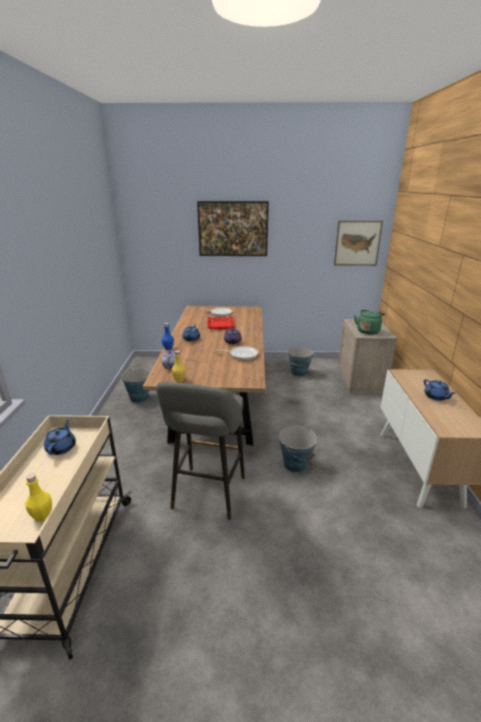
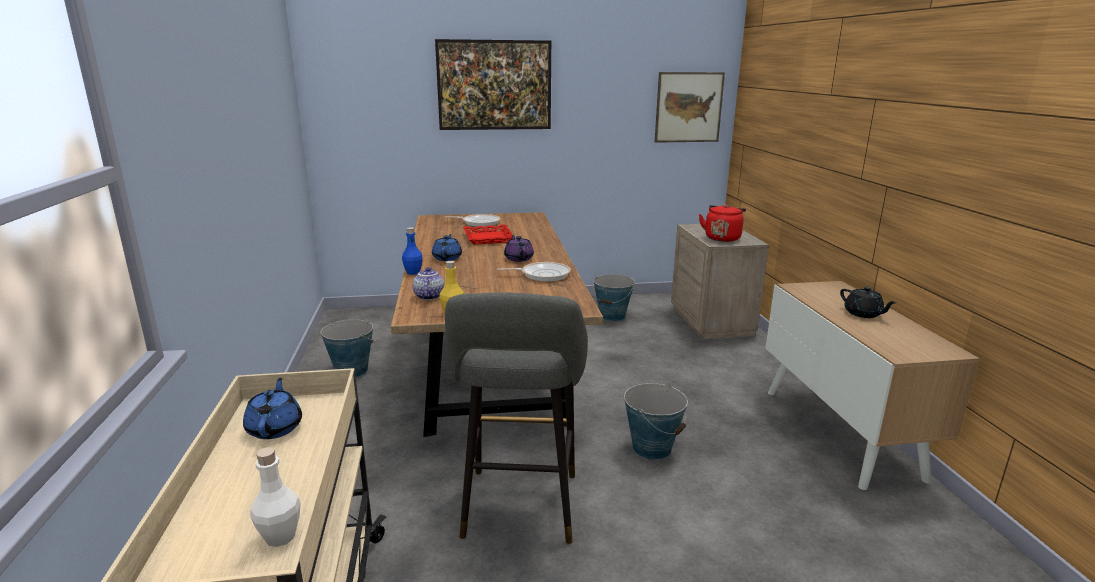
camera: 10 degrees left, 5 degrees down
(42, 516) = (280, 536): yellow bottle -> white bottle
(368, 331) = (722, 238): green kettle -> red kettle
(436, 397) = (863, 314): blue teapot -> black teapot

